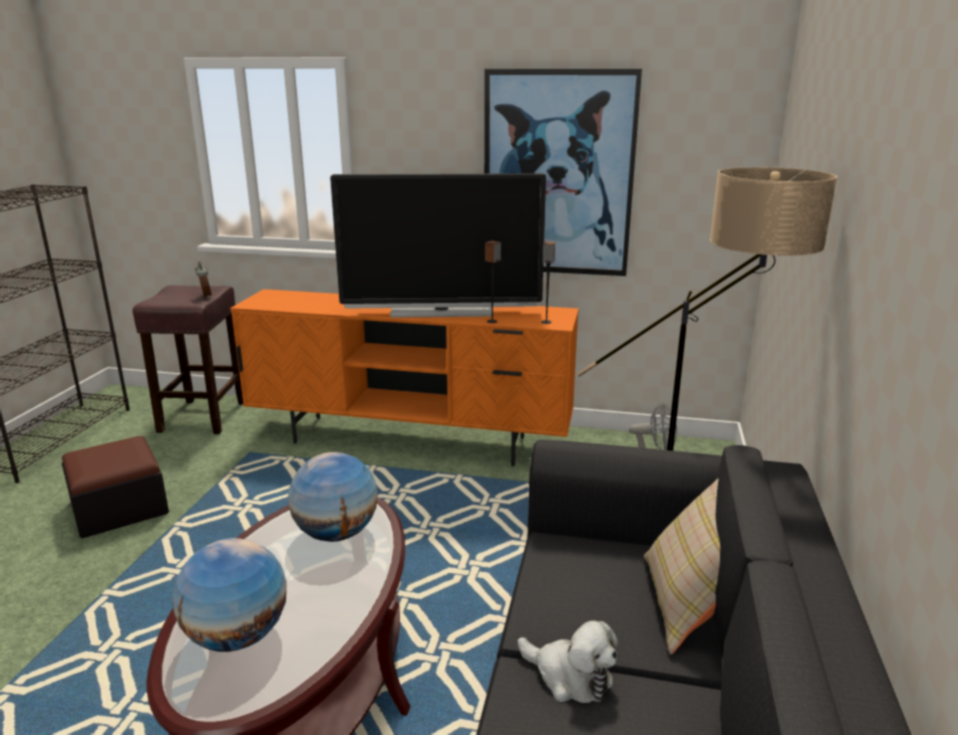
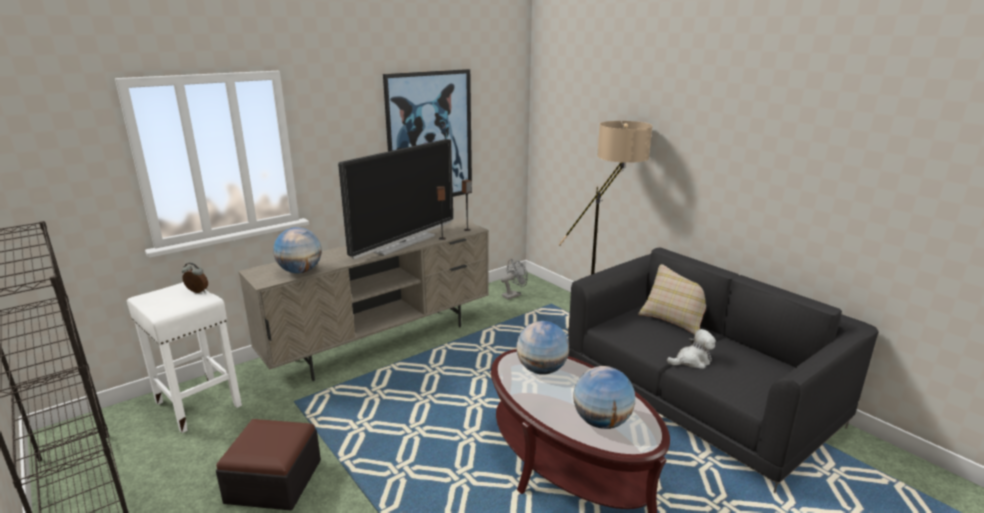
camera: 50 degrees left, 0 degrees up
(203, 416) = (197, 403): brown stool -> white stool
(295, 305) = (300, 271): none -> globe
(411, 441) = (383, 342): orange tv stand -> beige tv stand

